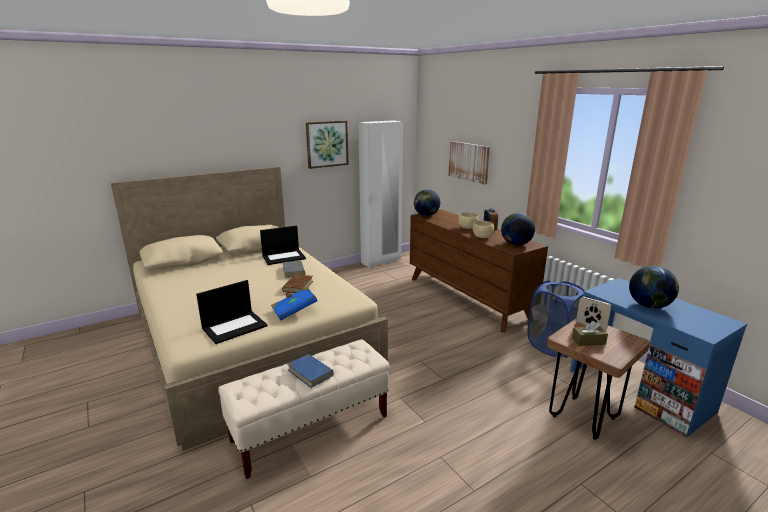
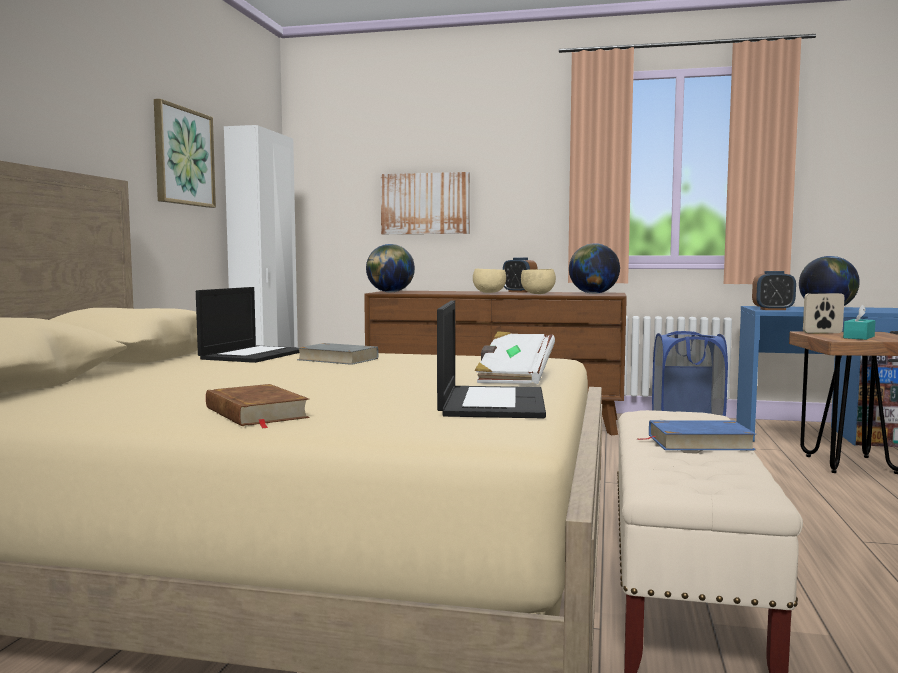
camera: 45 degrees left, 15 degrees down
(294, 311) = (514, 377): blue book -> white book
(298, 286) = (413, 365): brown book -> brown book (255, 413)
(588, 341) = (859, 337): brown tissue box -> turquoise tissue box
(606, 292) = (773, 309): none -> alarm clock

